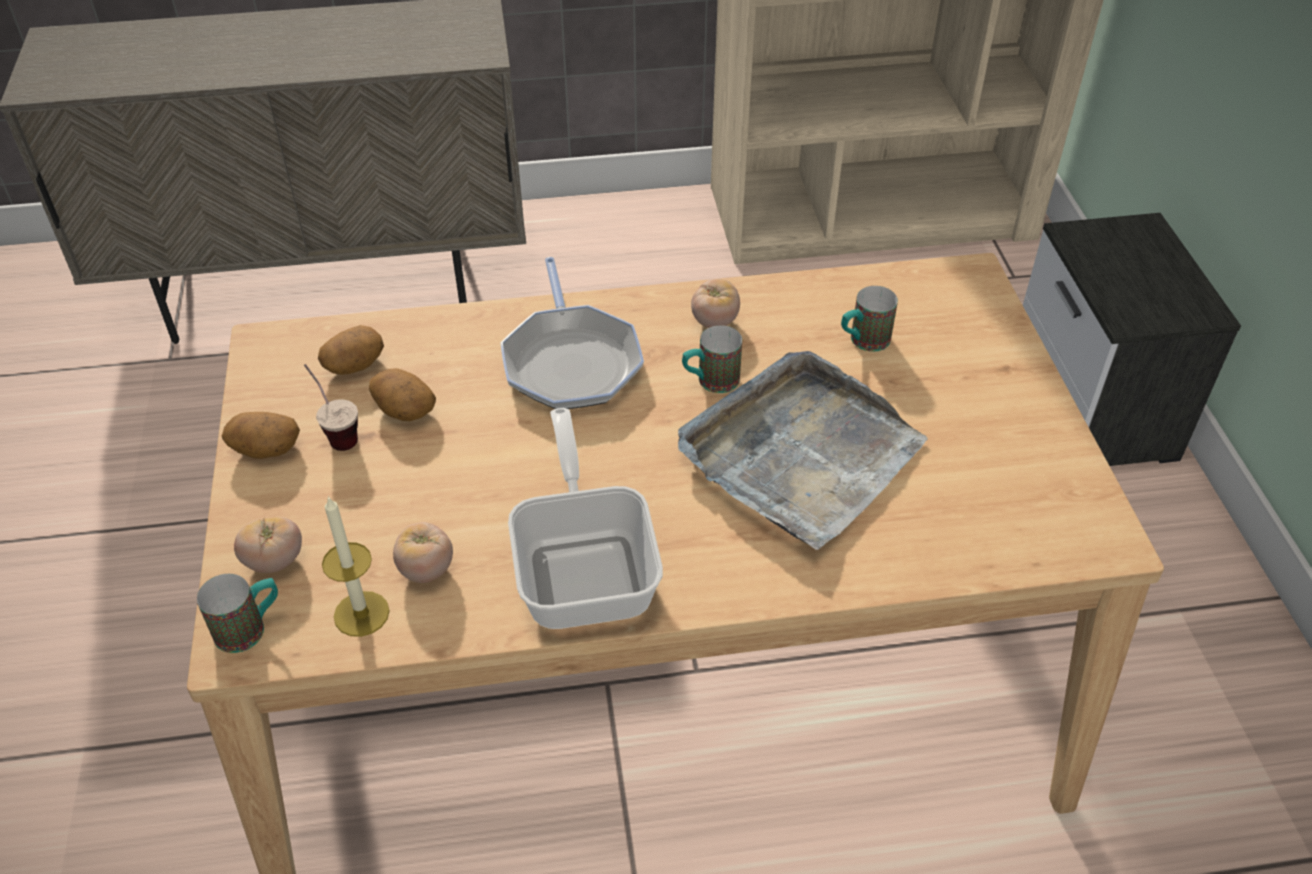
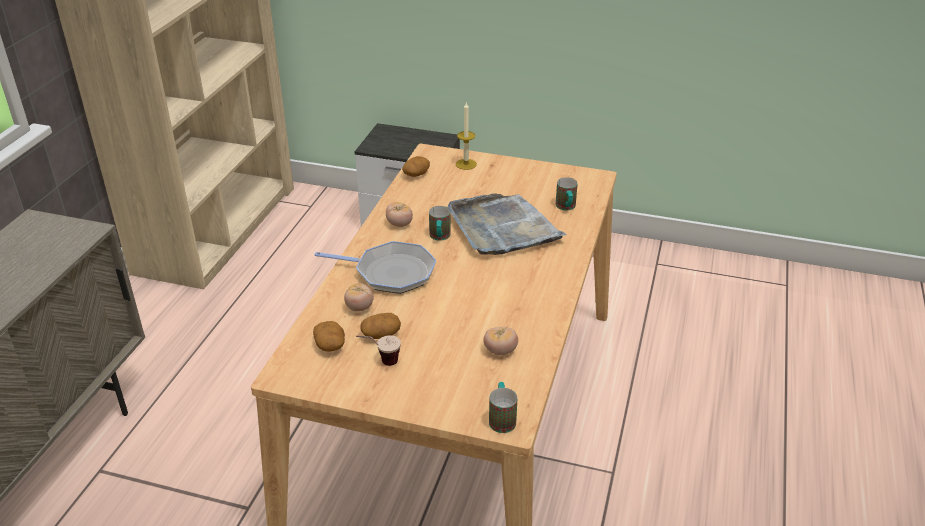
camera: 65 degrees left, 10 degrees down
(265, 448) = (372, 391): potato -> potato (416, 174)
(274, 561) = (460, 402): tomato -> tomato (359, 307)
(361, 613) = (515, 378): candle -> candle (466, 164)
(586, 567) = (530, 303): frying pan -> none
(862, 342) = (447, 191): mug -> mug (566, 207)

